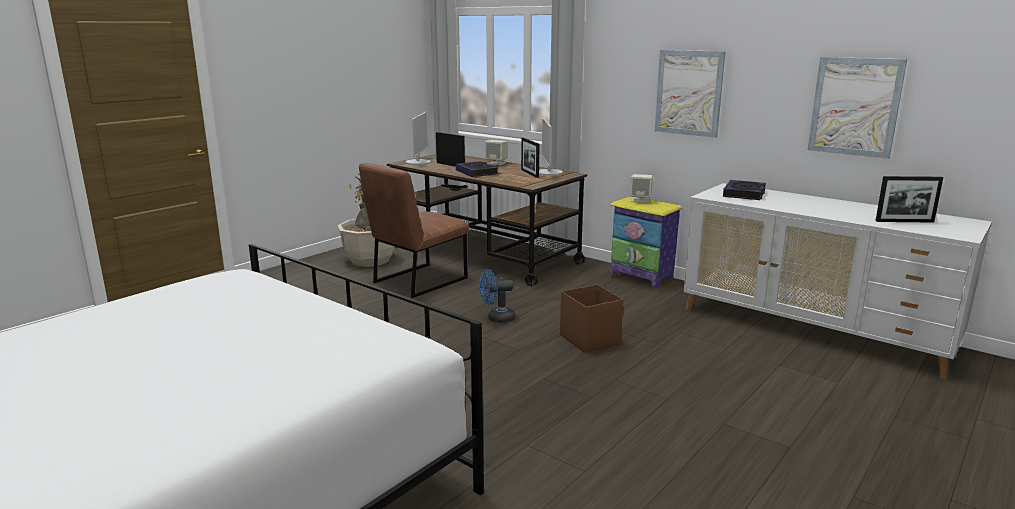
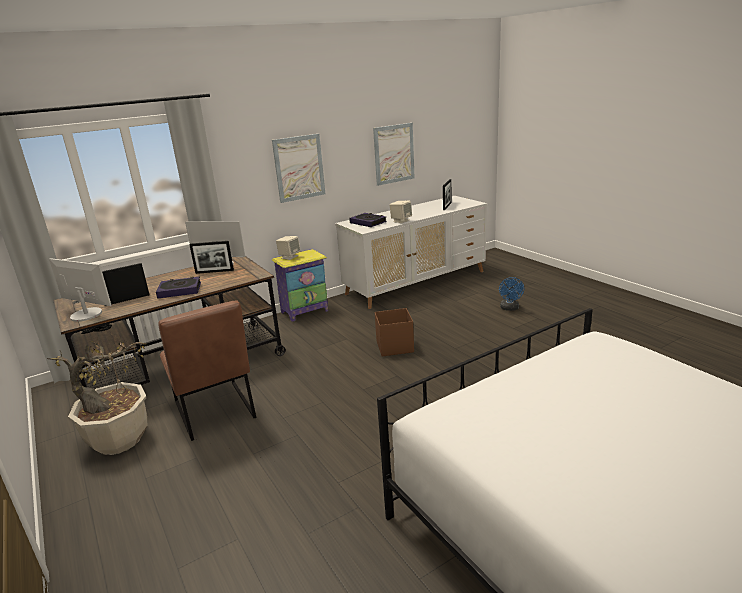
camera: 70 degrees left, 5 degrees up
(496, 163) = (152, 280): beige speaker -> beige speaker (401, 221)
(496, 318) = (335, 378): blue fan -> blue fan (510, 308)

